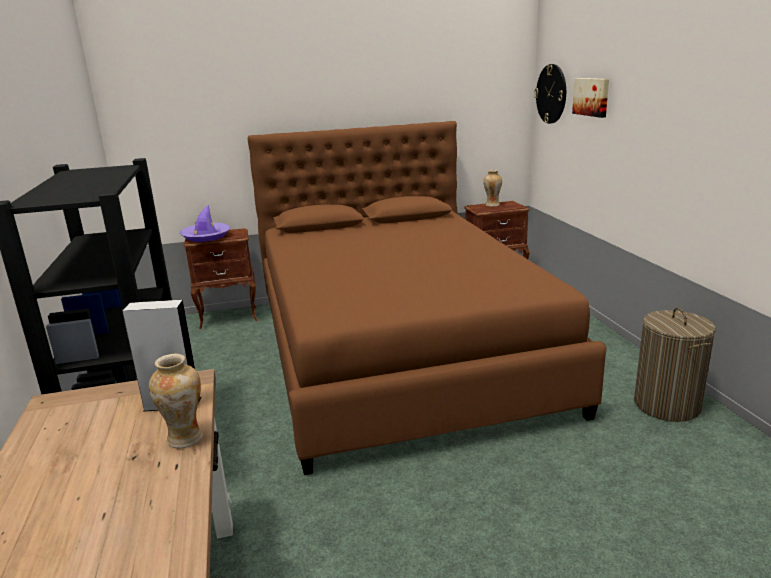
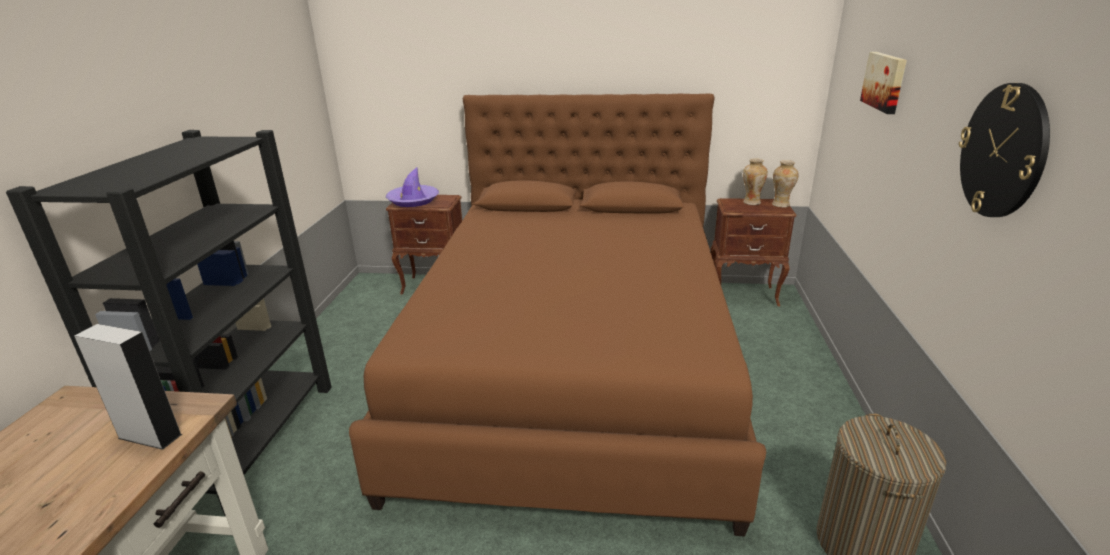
camera: 20 degrees right, 5 degrees up
(185, 439) = (108, 494): vase -> vase (781, 205)
(551, 94) = (847, 68): wall clock -> wall clock (1003, 151)

